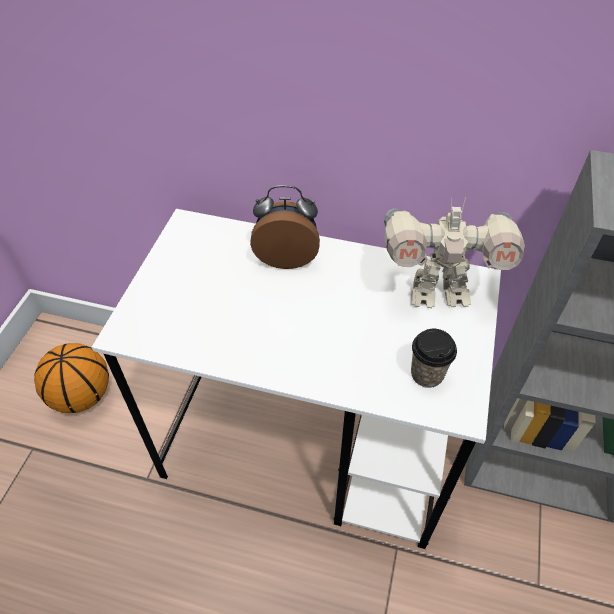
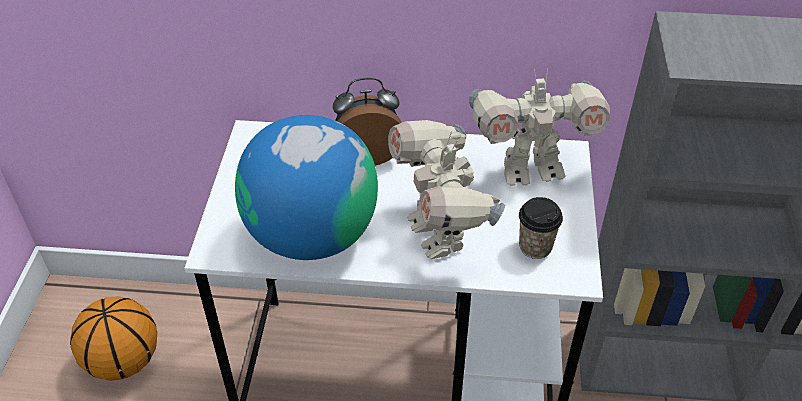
camera: 10 degrees left, 5 degrees down
(215, 330) = (312, 235): none -> globe
(336, 347) = (439, 234): none -> toy robot

